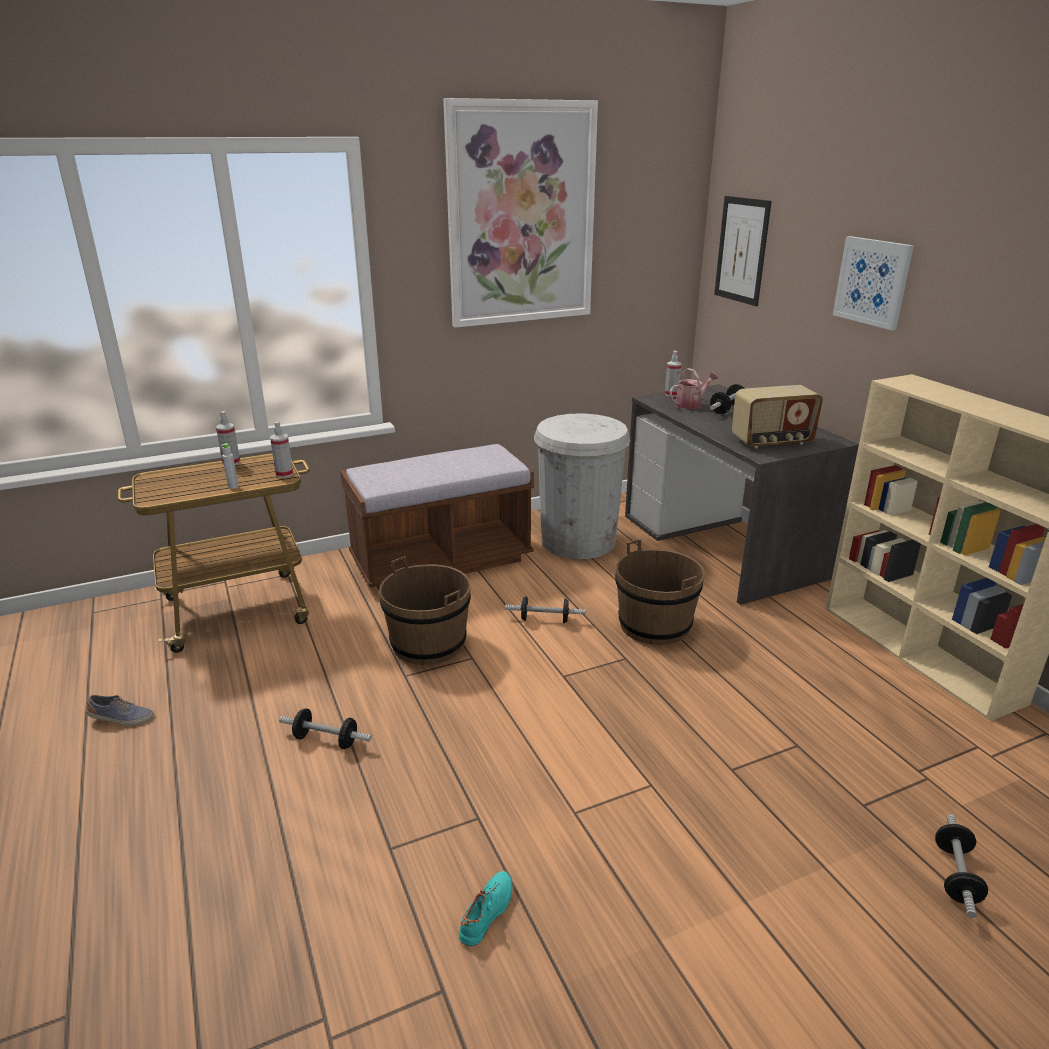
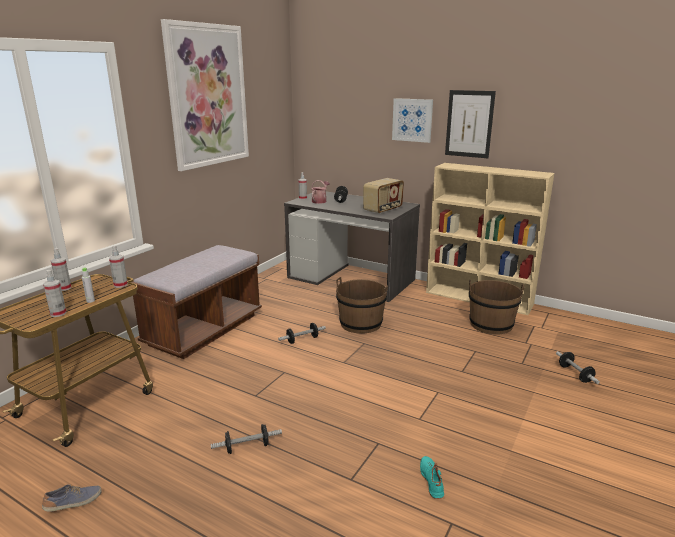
camera: 35 degrees left, 5 degrees down
(187, 493) = (58, 313): none -> spray bottle
(428, 643) = (249, 374): brown bucket -> brown bucket (491, 324)
(578, 541) = (275, 296): white trash can -> none
(742, 250) = (322, 112): picture -> picture (469, 124)

